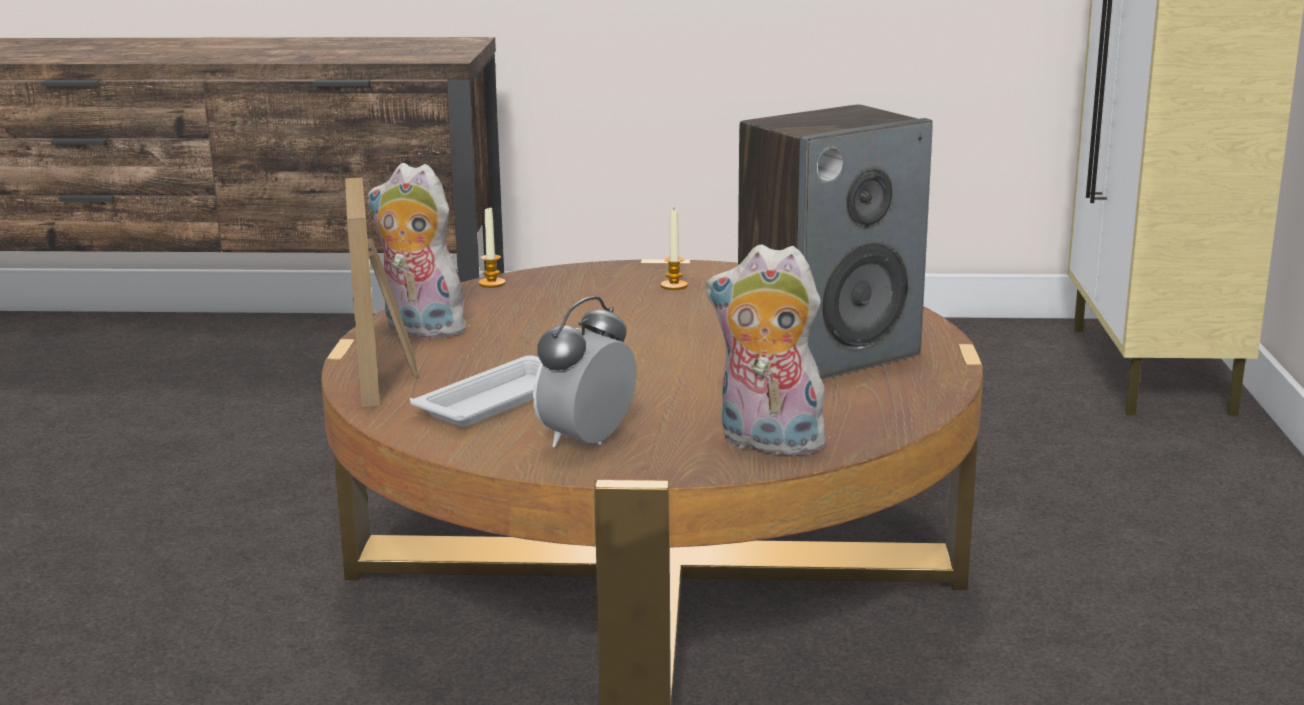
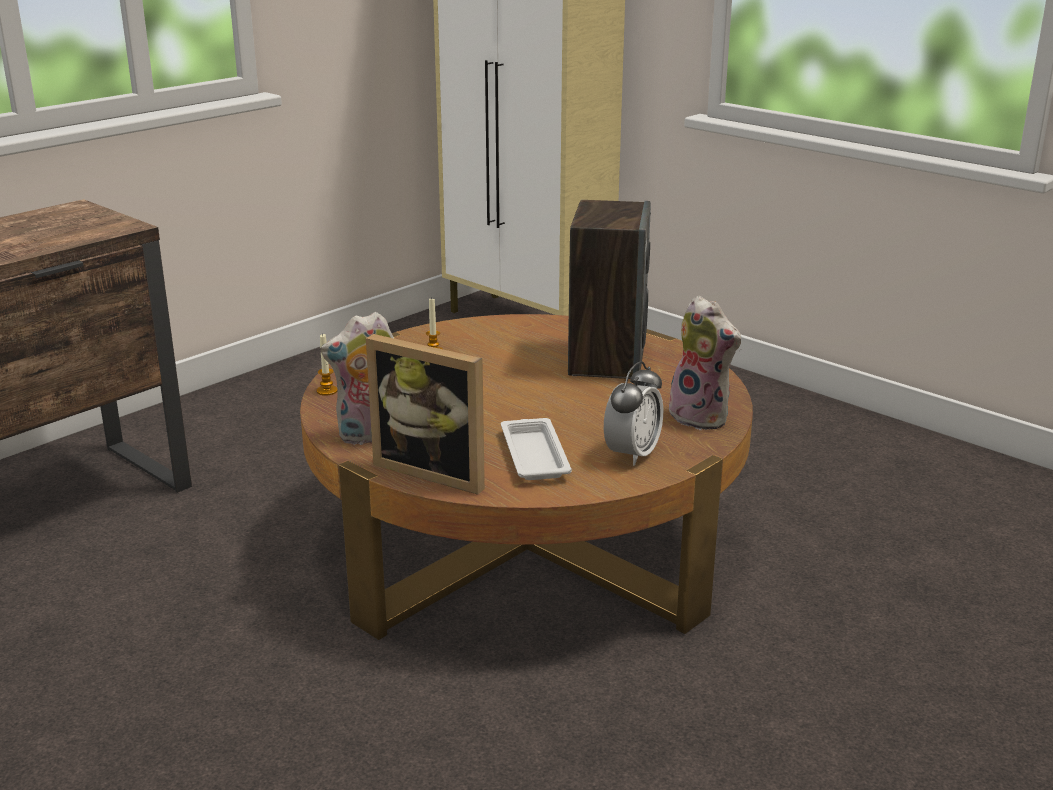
camera: 50 degrees left, 5 degrees up
(587, 441) = (632, 454): alarm clock -> alarm clock turned 135 degrees counterclockwise
(766, 444) = (702, 417): plush toy -> plush toy turned 105 degrees counterclockwise

